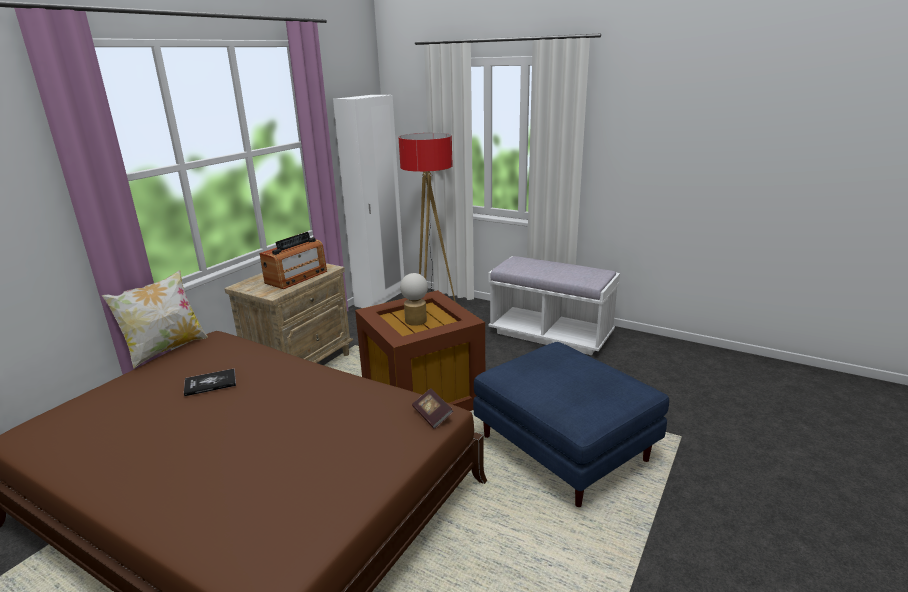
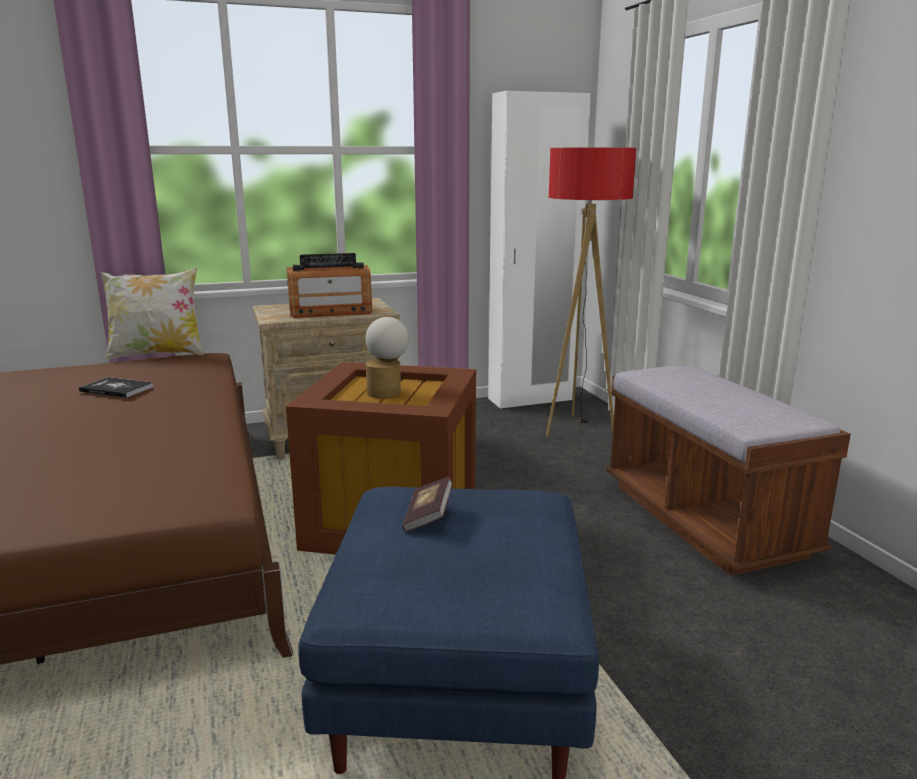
camera: 40 degrees right, 5 degrees down
(432, 415) = (200, 499): book -> book (428, 517)
(550, 334) = (704, 519): white bench -> brown bench

